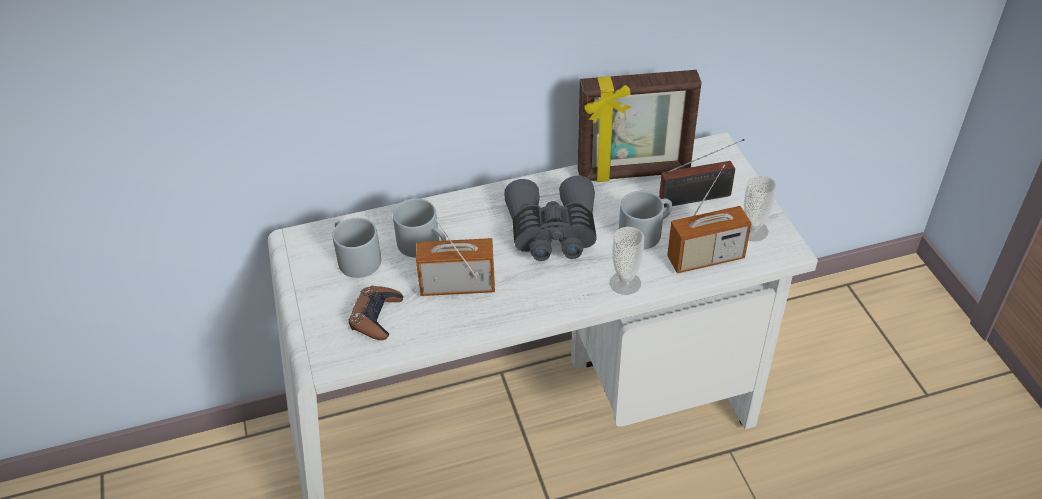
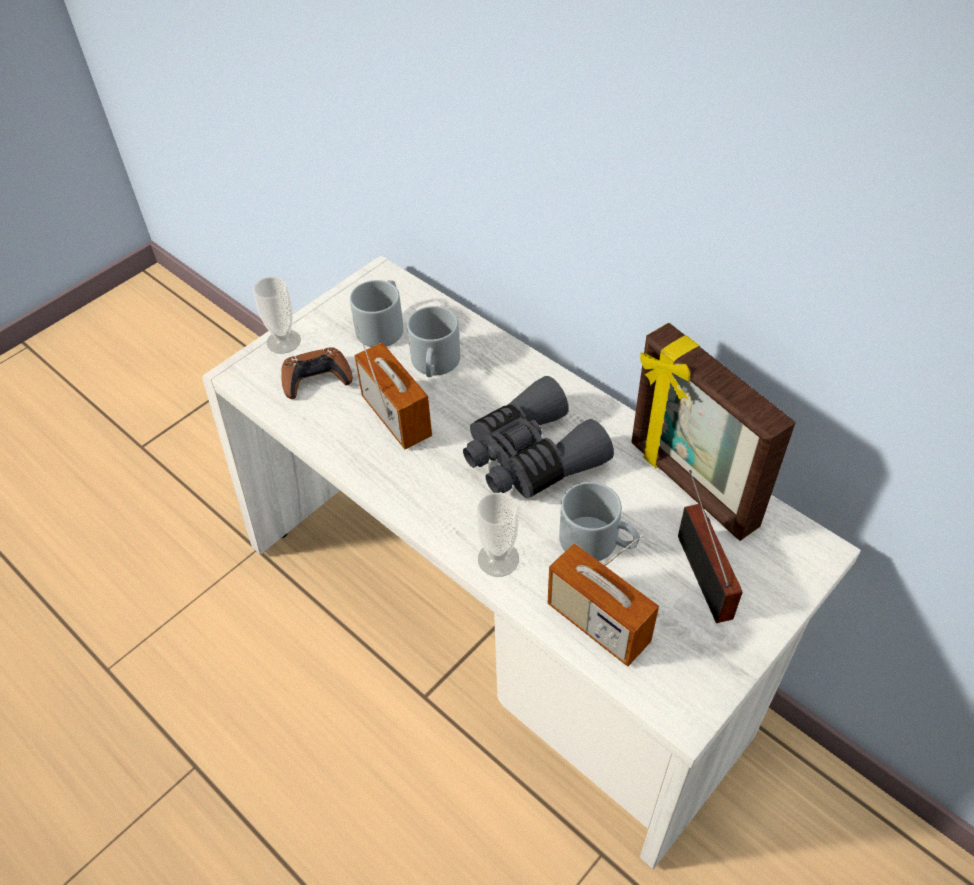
camera: 60 degrees right, 5 degrees up
(699, 198) = (703, 571): radio -> radio turned 150 degrees counterclockwise
(753, 231) = (689, 657): cup -> cup (283, 341)

